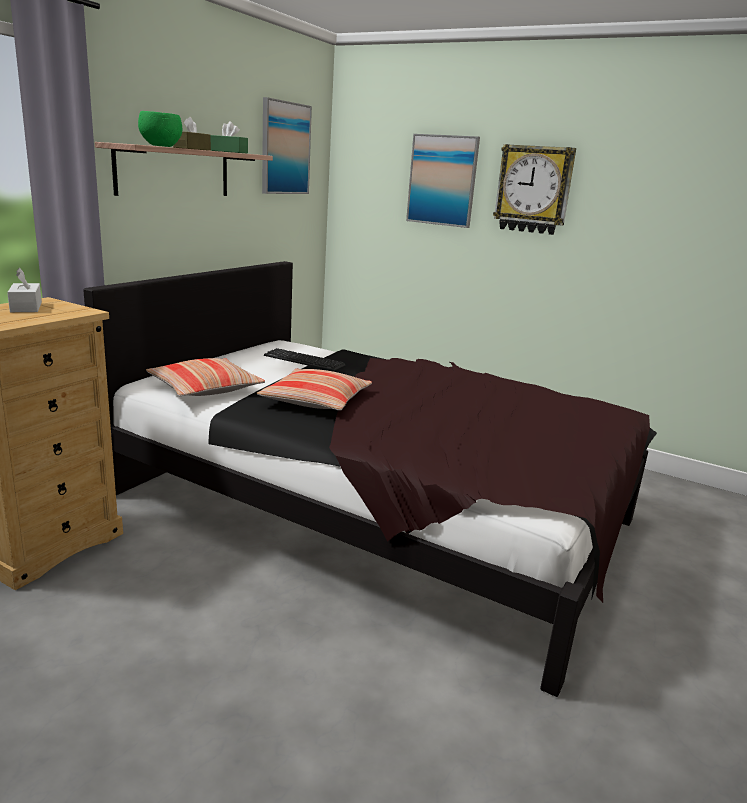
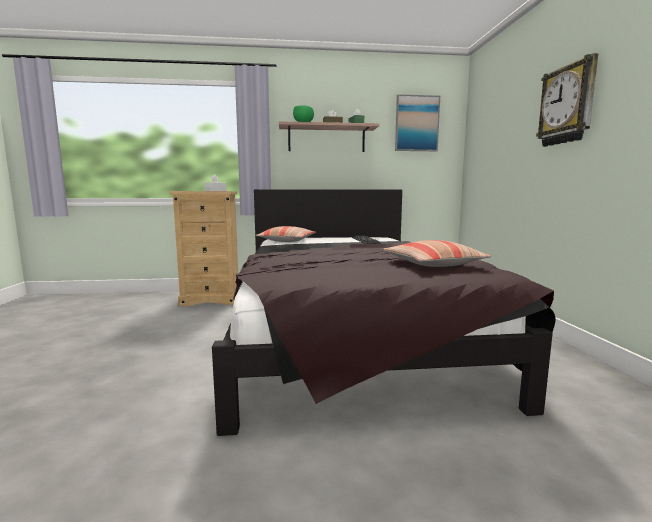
camera: 55 degrees right, 10 degrees down
(316, 401) = (314, 248): pillow -> pillow (433, 264)
(442, 180) = (513, 121): picture -> none

